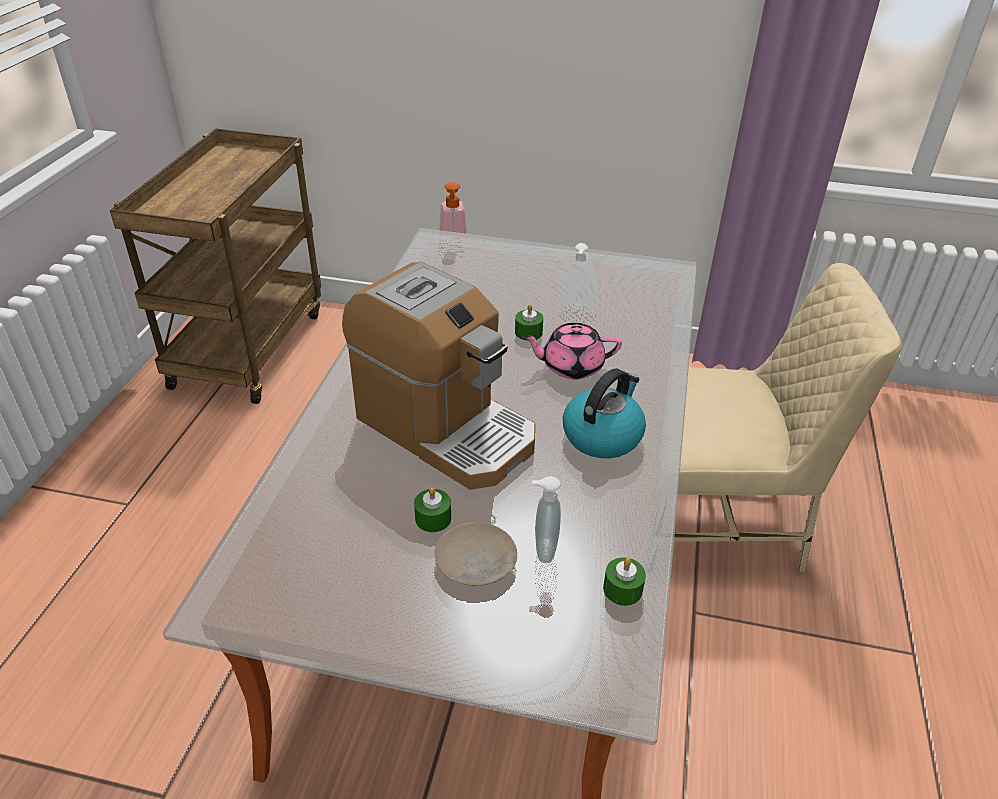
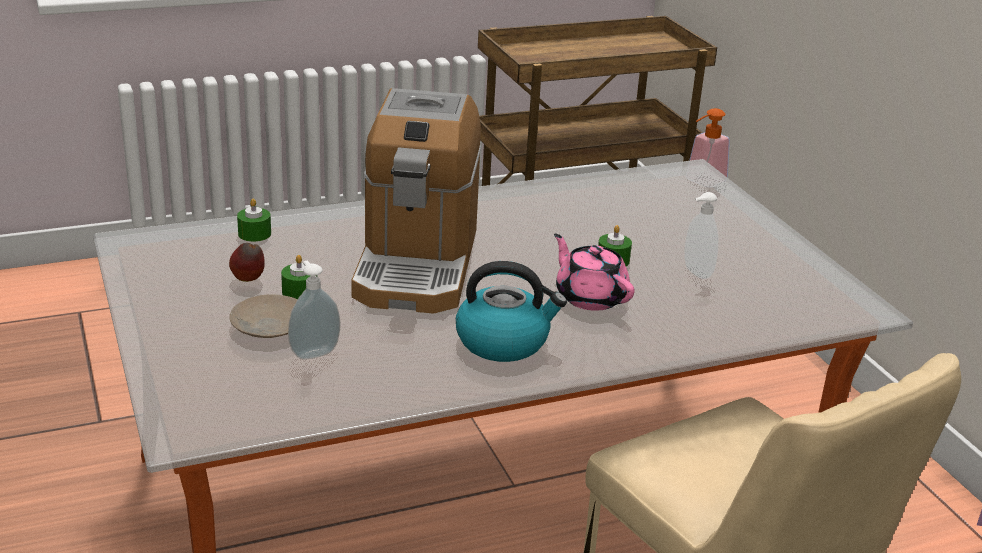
camera: 55 degrees right, 10 degrees down
(382, 544) = (249, 280): none -> apple
(622, 589) = (304, 405): green candle -> green candle (254, 234)

